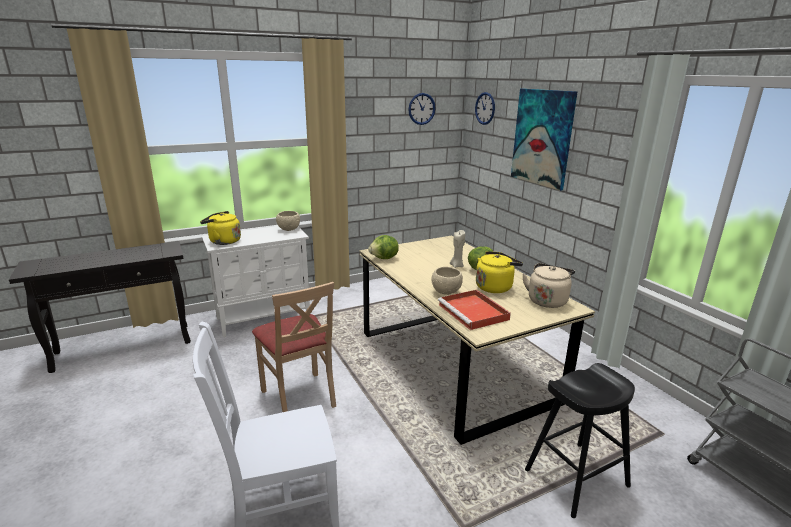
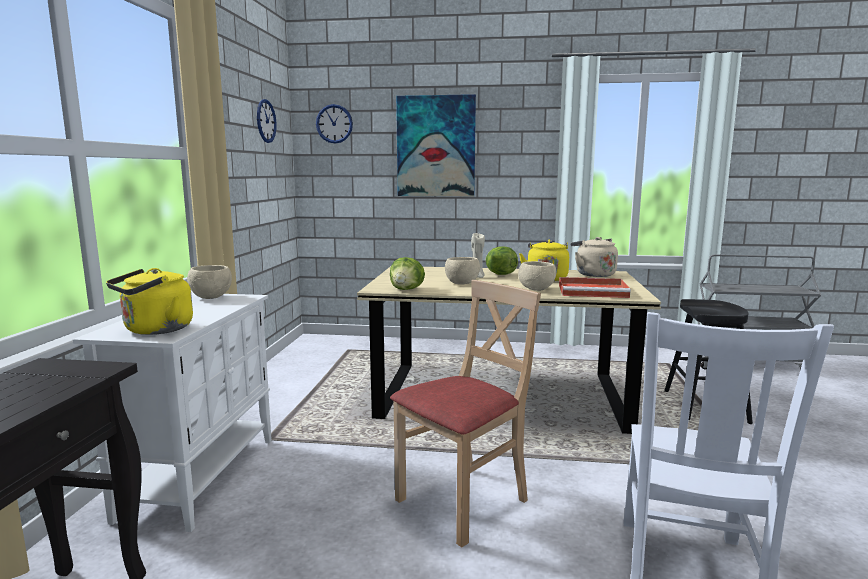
camera: 55 degrees left, 10 degrees down
(299, 397) = (463, 502): beige chair -> beige chair turned 45 degrees counterclockwise
(427, 267) = (461, 283): none -> beige bowl

